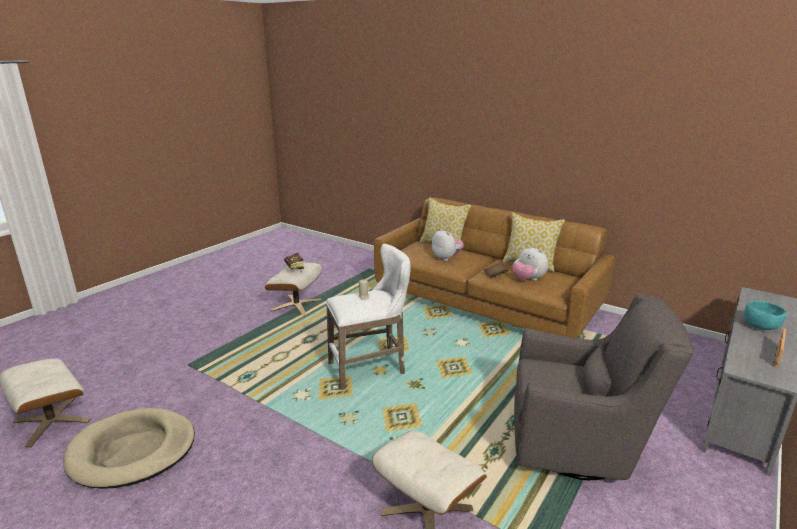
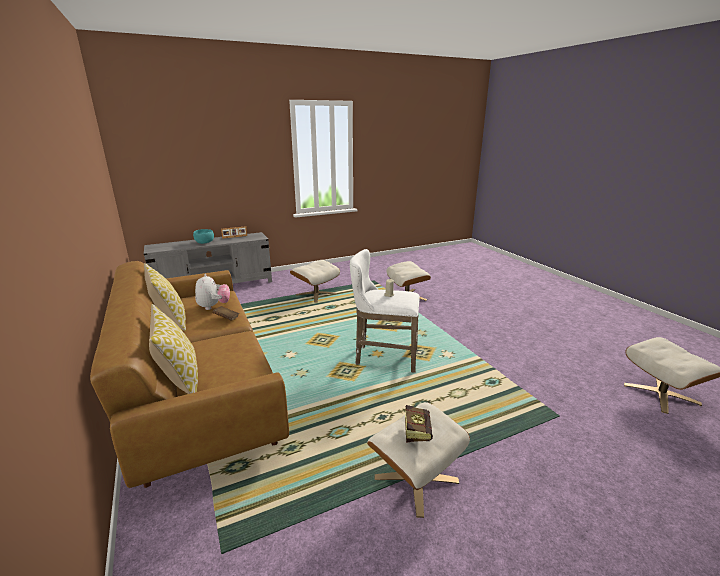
camera: 150 degrees left, 0 degrees up
(132, 451) = (568, 354): beige dog bed -> none
(446, 258) = (223, 353): plush toy -> none
(579, 446) = (316, 294): grey armchair -> beige ottoman

